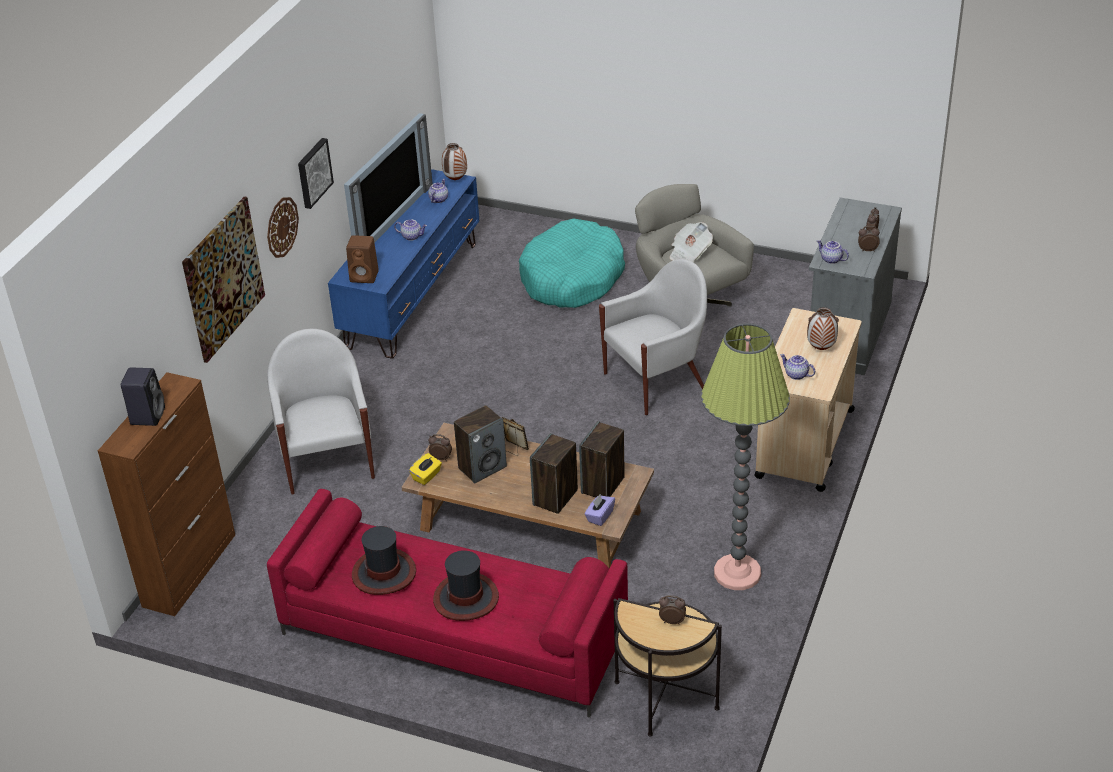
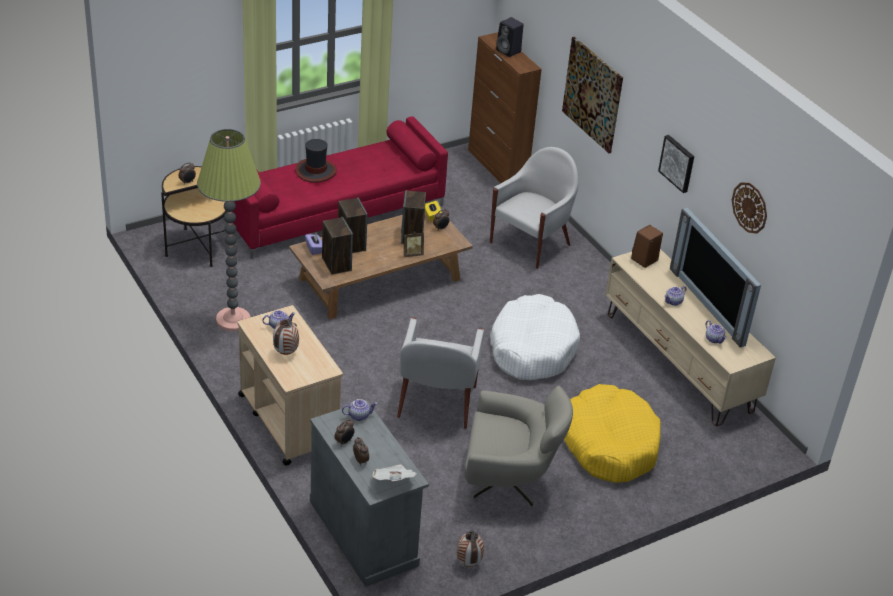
camera: 125 degrees right, 0 degrees up
(281, 227) = (641, 146): wall clock -> wall clock (750, 207)
(328, 461) = (531, 243): white armchair -> white armchair turned 75 degrees counterclockwise
(384, 573) = (369, 159): hat -> none
(413, 294) = (678, 362): blue tv stand -> beige tv stand
(455, 180) = (735, 362): vase -> vase (468, 563)
(505, 372) = (532, 348): none -> white dog bed
(572, 278) = (610, 444): turquoise dog bed -> yellow dog bed
(689, 253) = (510, 437): newspaper -> newspaper (393, 481)

